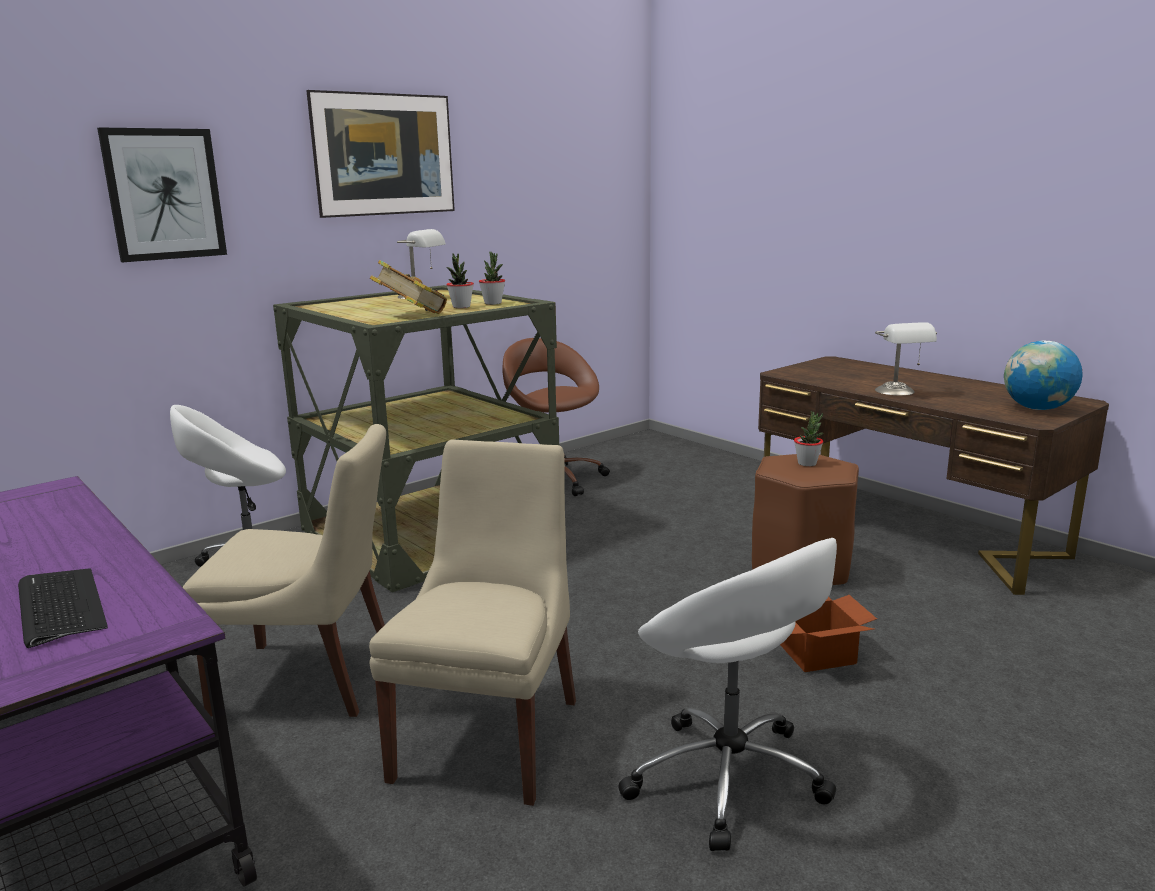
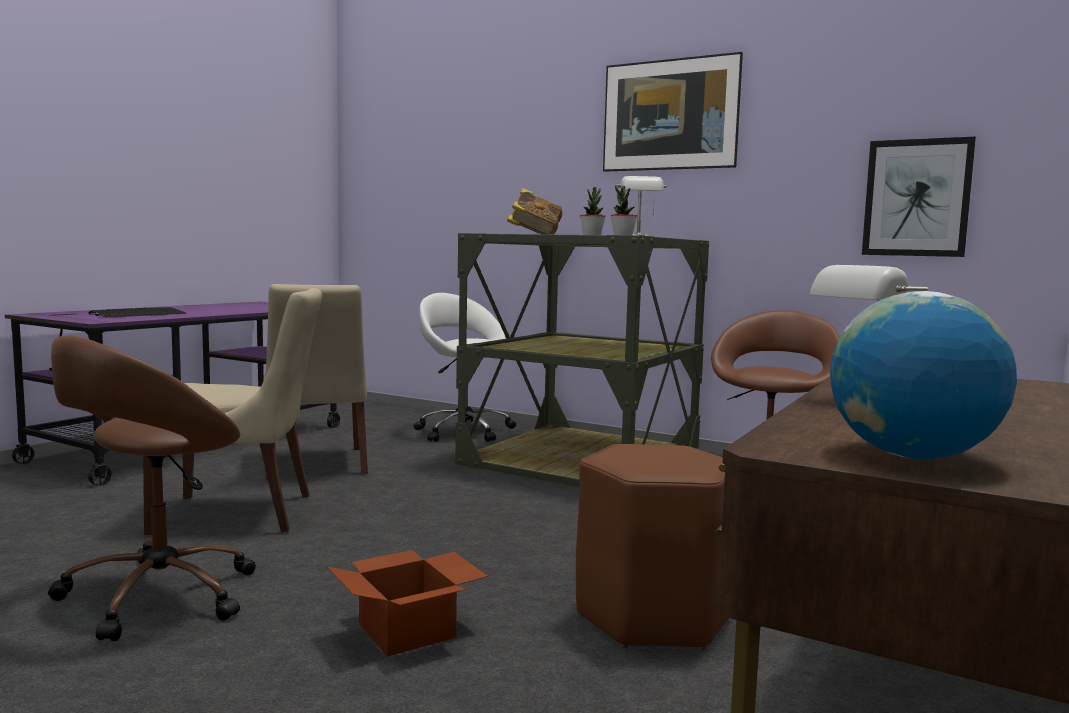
camera: 70 degrees right, 10 degrees down
(164, 194) = (501, 153): picture -> picture (916, 198)
(730, 780) = (154, 597): white office chair -> brown office chair
(807, 463) = (672, 457): potted plant -> none

